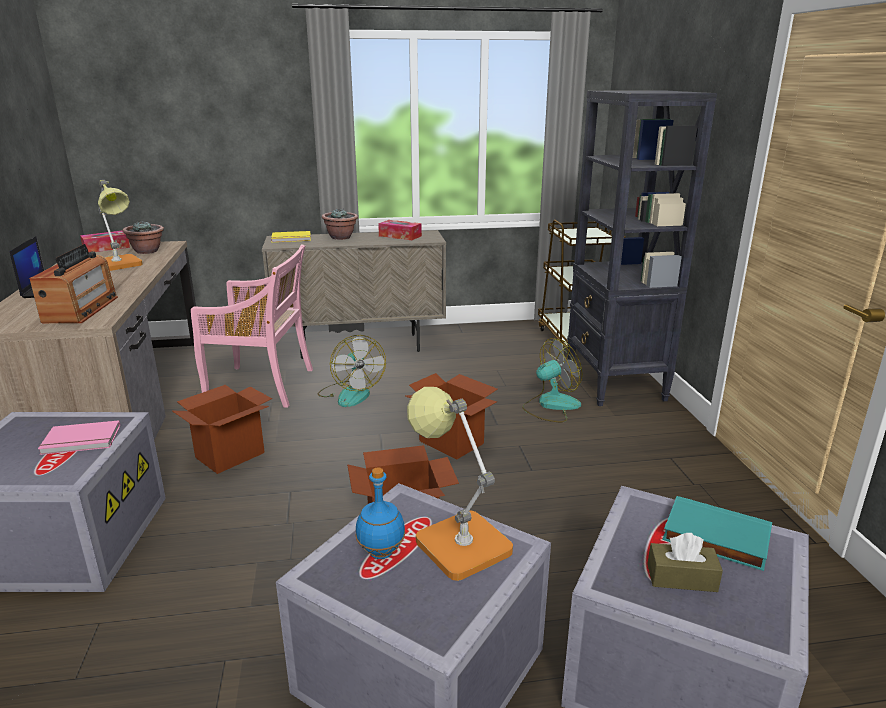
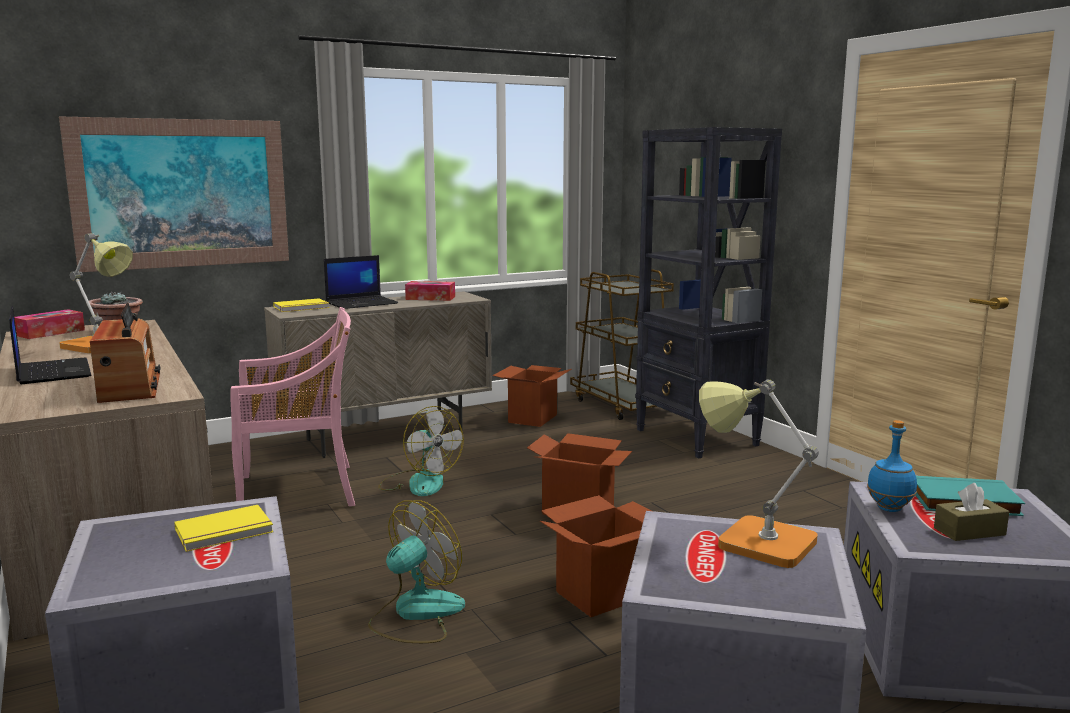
camera: 20 degrees left, 10 degrees down
(81, 441) = (225, 532): pink book -> yellow book
(207, 141) = (182, 193): none -> picture
(230, 455) = (327, 561): cardboard box -> cardboard box (532, 418)
(341, 237) = (362, 303): potted plant -> laptop
(381, 553) = (698, 562): blue bottle -> blue bottle (890, 509)
(550, 405) = (651, 464): fan -> fan (416, 614)

